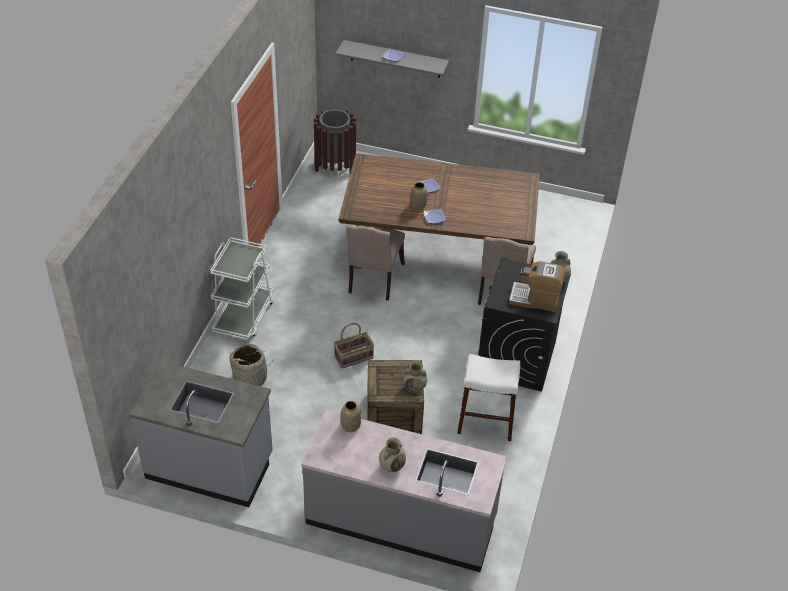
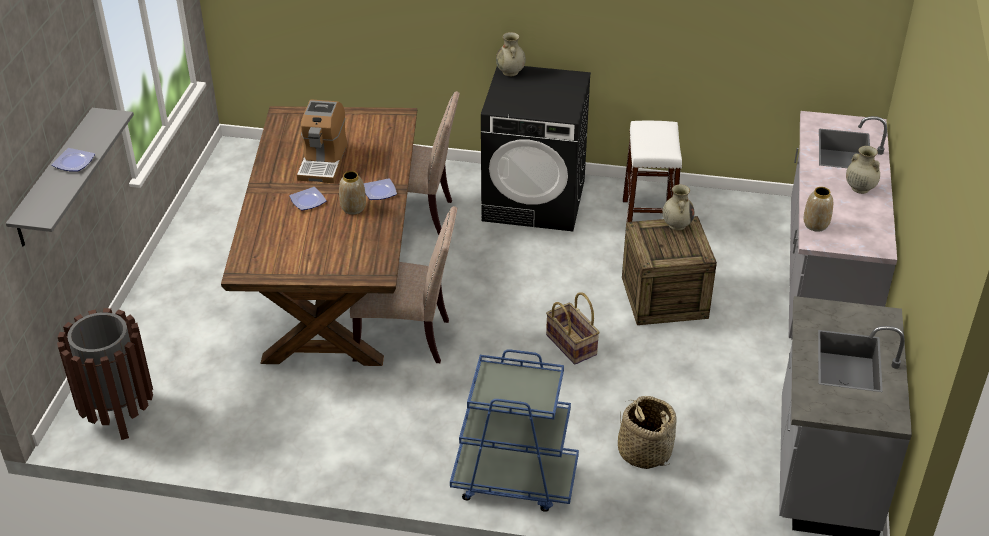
camera: 95 degrees left, 5 degrees down
(244, 316) = (514, 480): white cart -> blue cart
(535, 299) = (553, 87): coffee machine -> coffee machine (323, 162)

